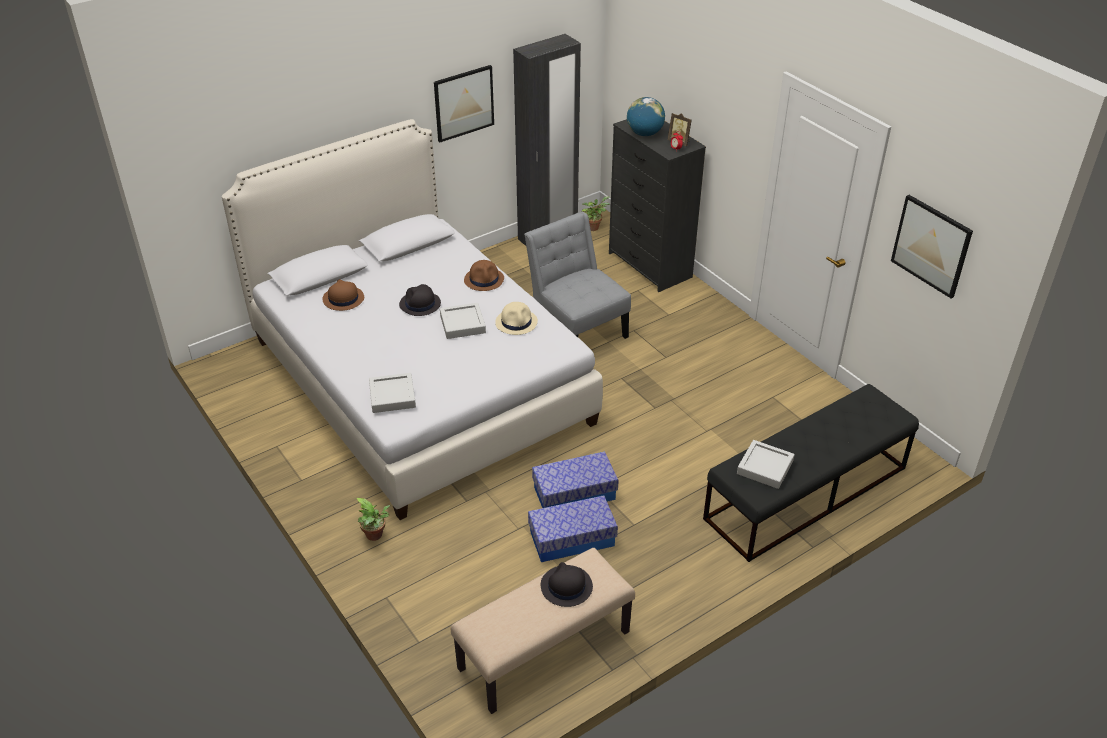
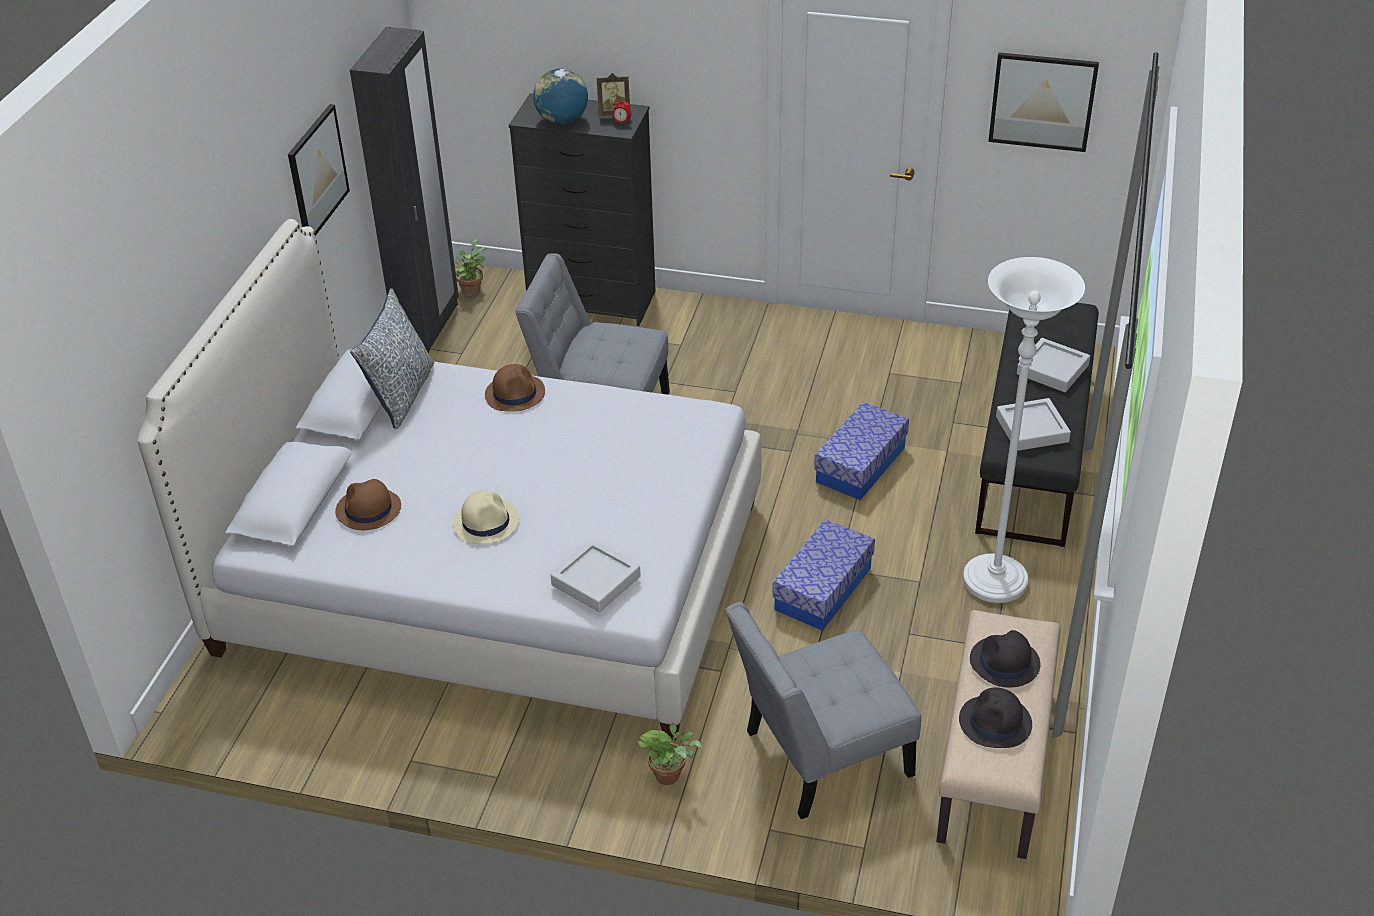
camera: 40 degrees left, 0 degrees up
(420, 304) = (477, 462): black hat -> black hat (995, 723)
(431, 251) = (401, 394): none -> pillow
(457, 579) = (819, 756): none -> grey chair
(462, 324) = (561, 456): grey tray -> grey tray (1052, 370)
(516, 322) = (620, 420): beige hat -> beige hat (486, 522)
(572, 539) = (879, 636): storage box -> storage box (860, 465)
(678, 554) = (995, 582): none -> white floor lamp

